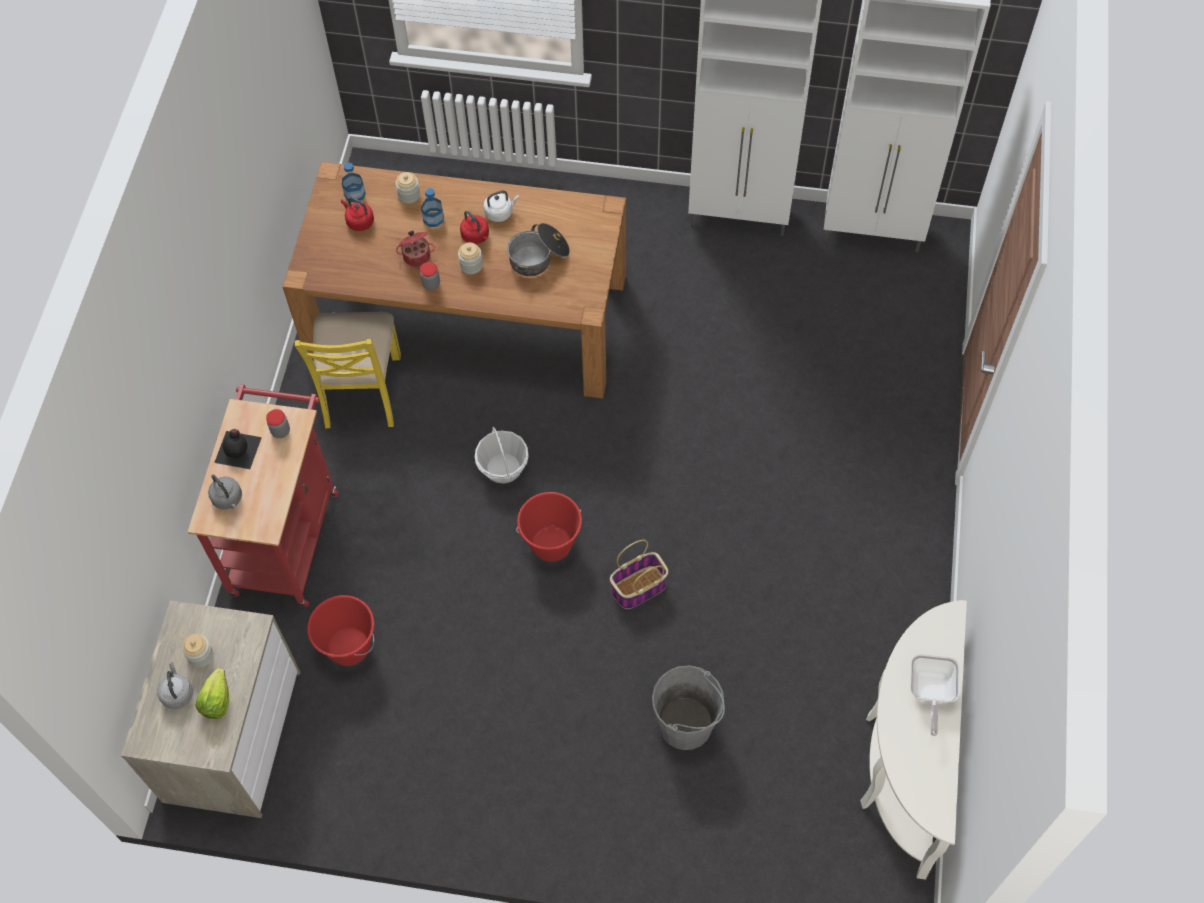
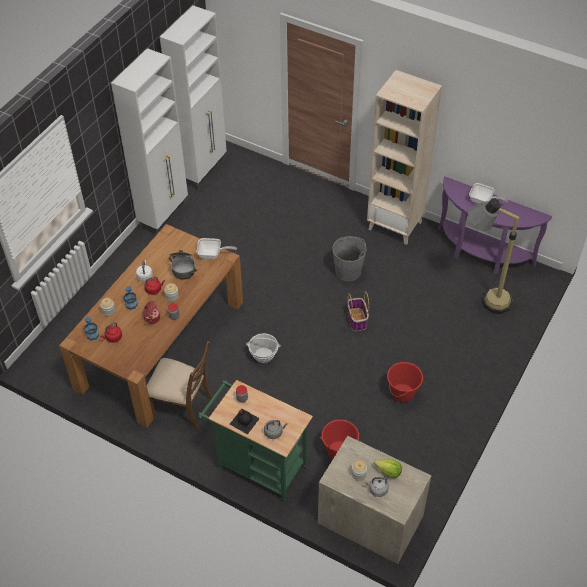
camera: 70 degrees left, 10 degrees down
(286, 535) = (257, 464): red cart -> green cart
(361, 391) = (182, 406): yellow chair -> brown chair
(551, 544) = (317, 347): red bucket -> red bucket (403, 393)
(585, 287) = (212, 254): none -> frying pan
(686, 724) = (435, 323): grey bucket -> grey bucket (348, 271)
(780, 797) = (482, 300): none -> floor lamp
(900, 584) = (395, 225): none -> beige bookcase
(900, 763) = (481, 254): white console table -> purple console table

